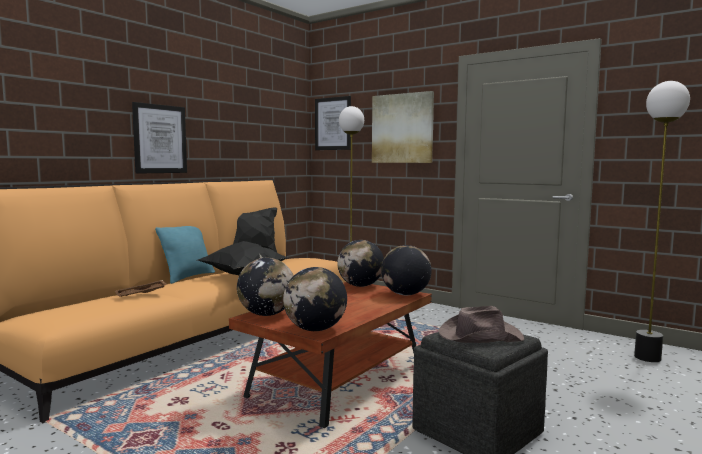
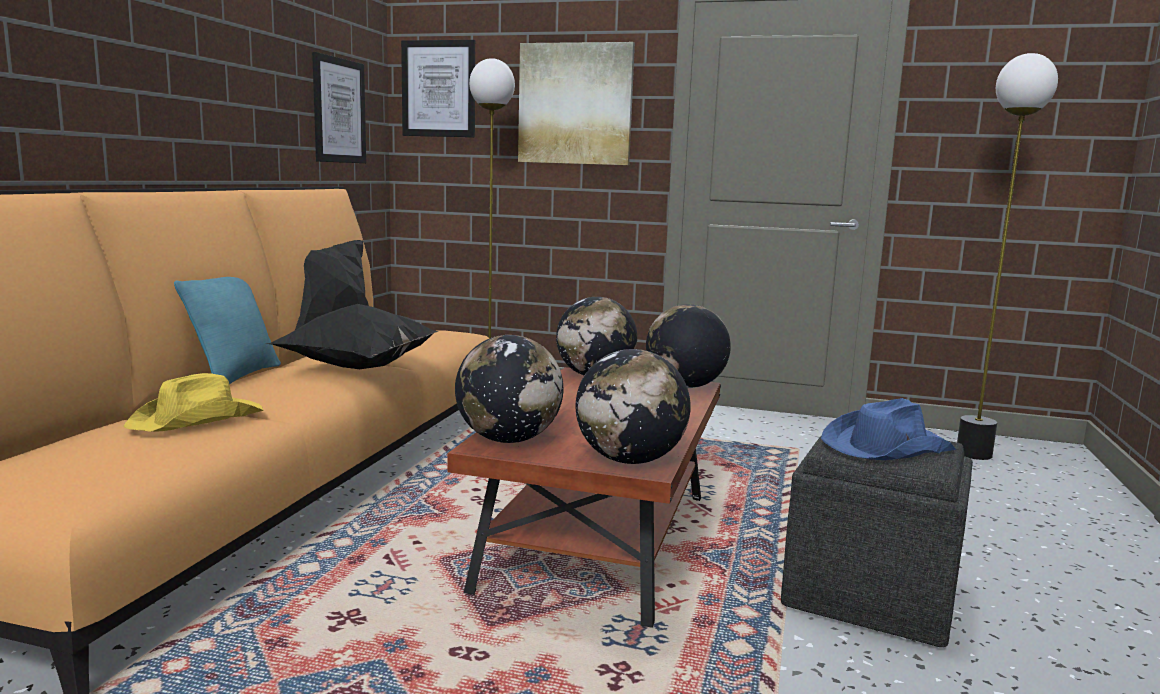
camera: 20 degrees left, 5 degrees up
(141, 295) = (198, 419): brown tray -> yellow hat
(160, 139) = (153, 98): picture -> picture (339, 111)
(479, 336) = (885, 447): brown hat -> blue hat

